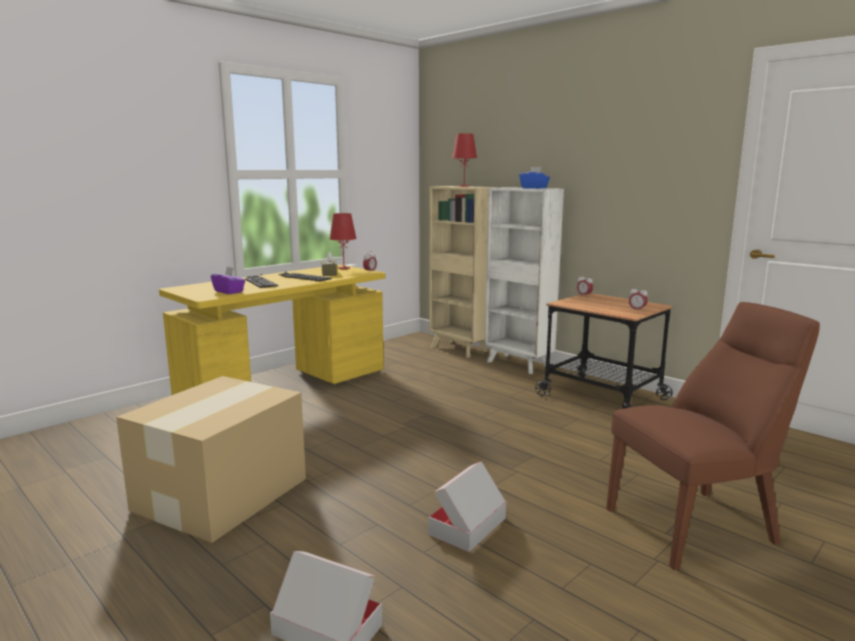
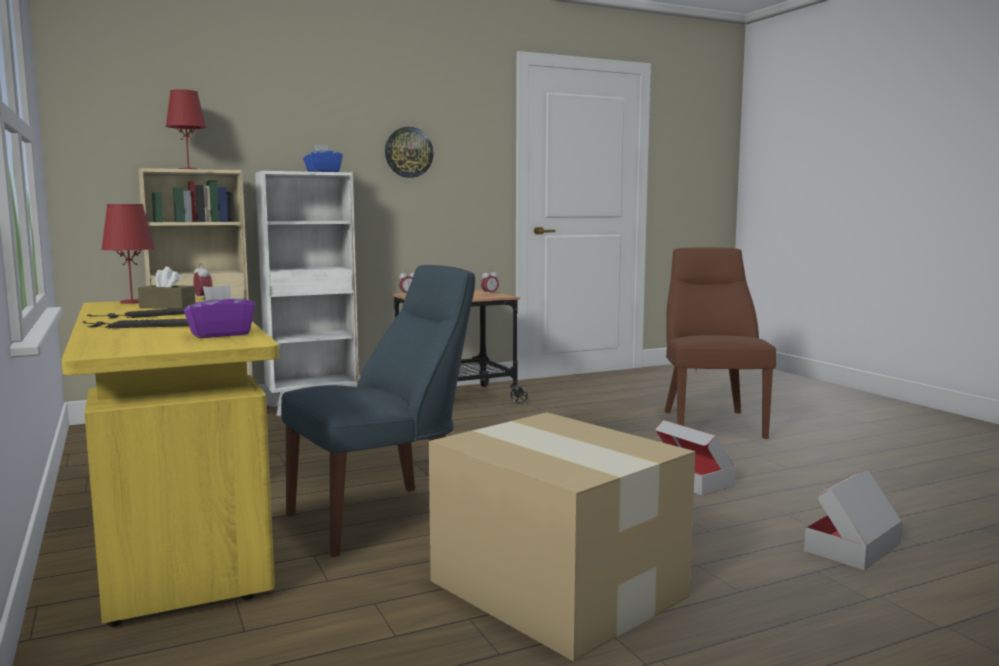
camera: 70 degrees left, 5 degrees down
(319, 427) = (384, 517): none -> blue chair
(622, 168) = (408, 152): none -> wall clock

